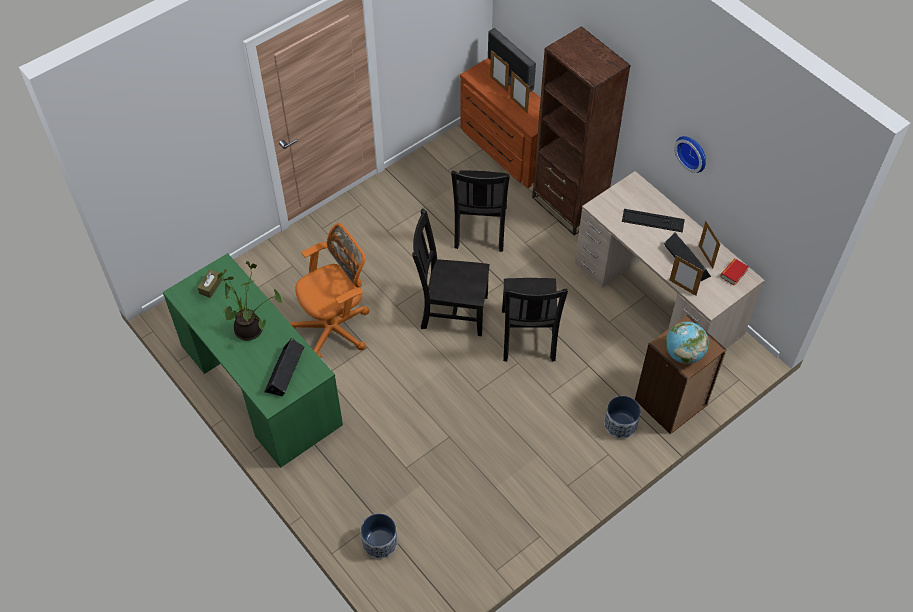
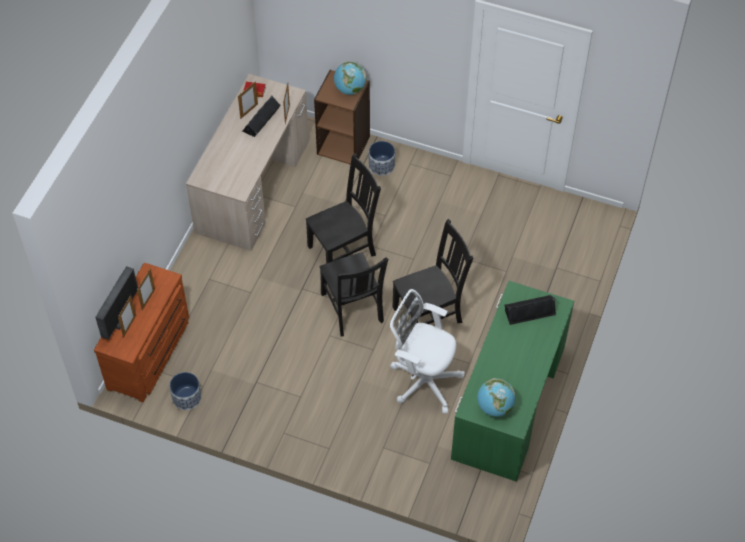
camera: 120 degrees left, 0 degrees up
(211, 286) = (494, 407): brown tissue box -> globe
(251, 329) = (511, 354): potted plant -> none
(335, 328) = (423, 380): orange office chair -> white office chair
(379, 543) = (571, 258): planter -> planter (187, 398)
(480, 229) = (256, 330): black chair -> black chair (429, 314)
(568, 205) = (191, 279): brown bookcase -> none
(653, 220) = (232, 153): keyboard -> none
(693, 152) = (199, 98): wall clock -> none

